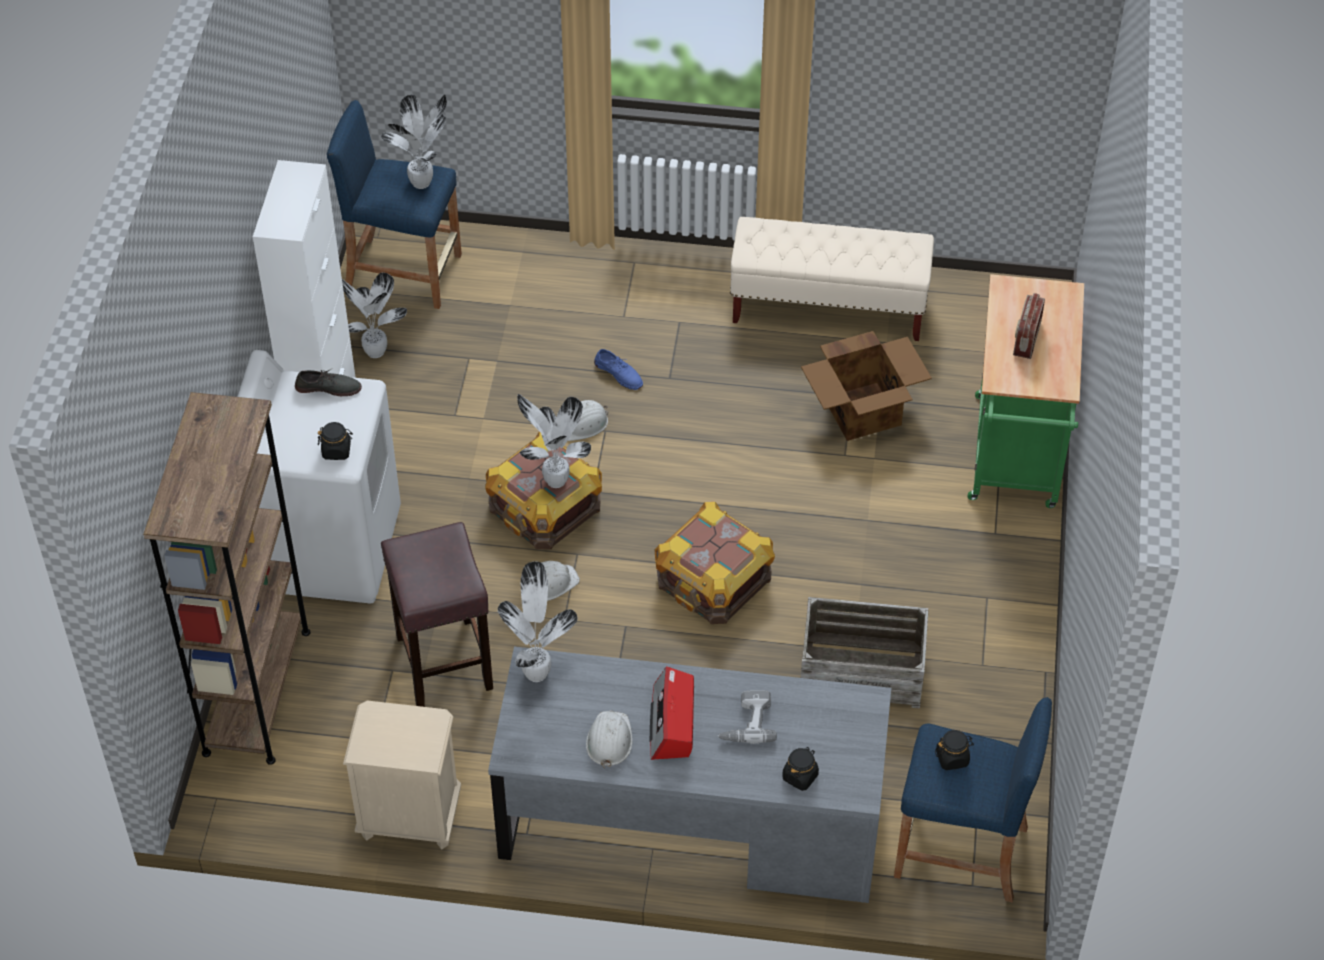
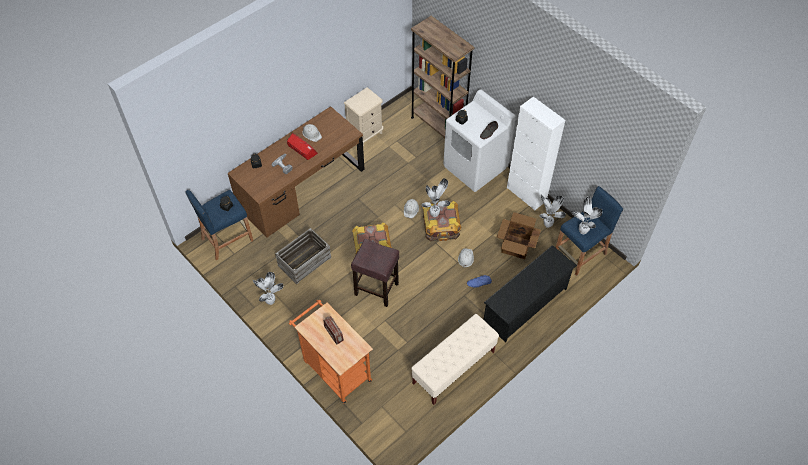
camera: 130 degrees right, 5 degrees up
(443, 661) = (408, 169): brown stool -> brown stool (377, 289)
(537, 671) = (349, 133): potted plant -> potted plant (271, 302)
(600, 286) = (525, 305): none -> black shoe rack
(691, 820) = (302, 188): grey desk -> brown desk
(863, 411) = (397, 340): cardboard box -> cardboard box (515, 246)
(1015, 460) = (334, 368): green cart -> orange cart

